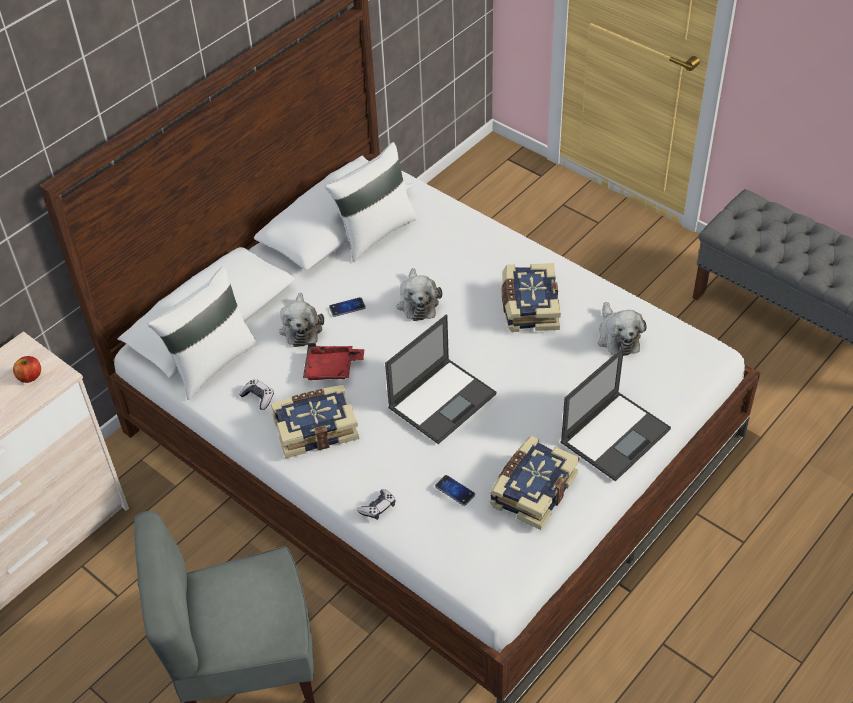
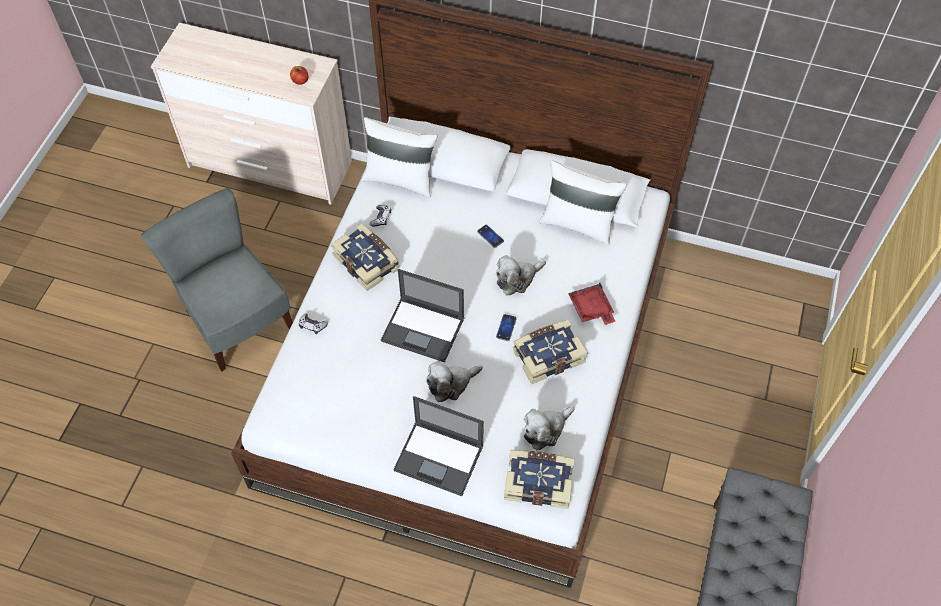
camera: 65 degrees right, 10 degrees up
(301, 328) = (457, 216): plush toy -> plush toy (451, 384)
(332, 369) = (426, 250): red tray -> red tray (591, 309)
(455, 491) = (342, 366): phone -> phone (506, 328)
(532, 490) = (362, 416): book -> book (538, 481)

